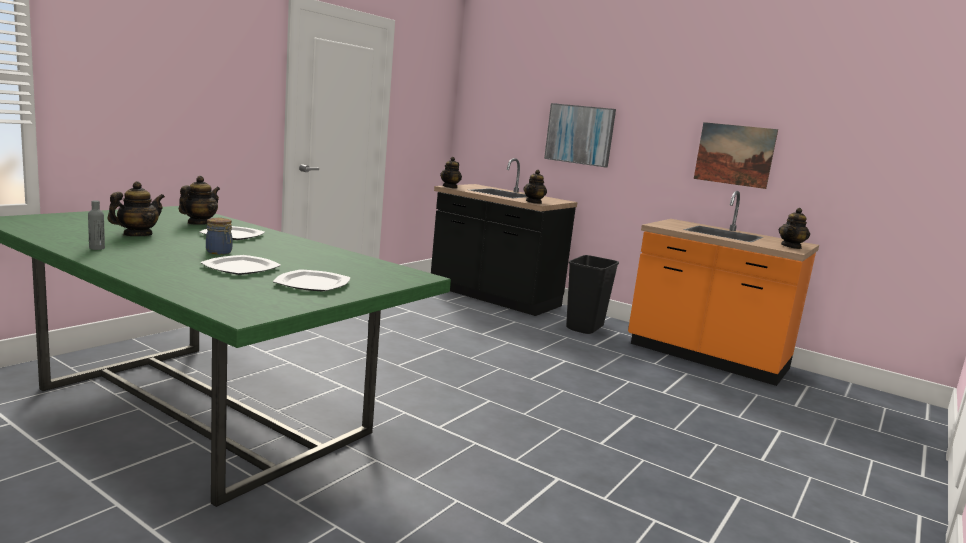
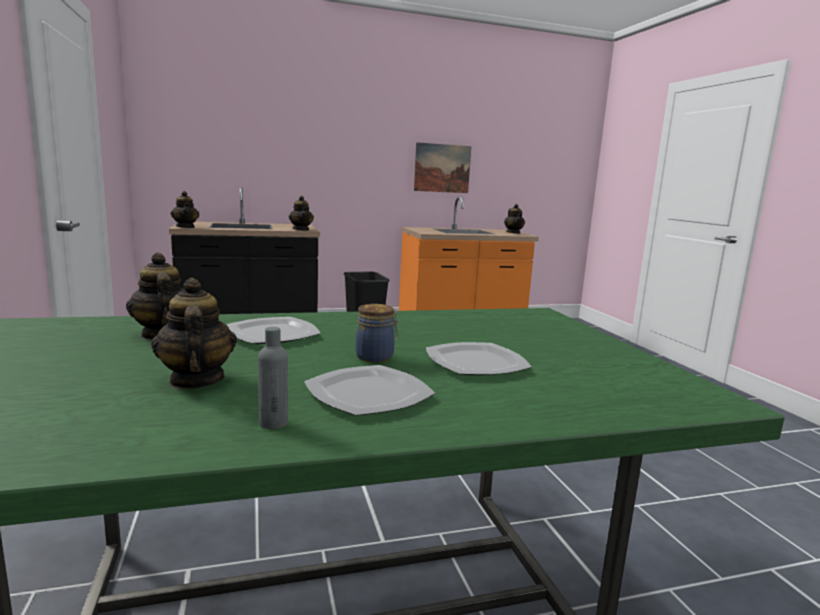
camera: 50 degrees left, 0 degrees up
(313, 283) = (567, 349): plate -> plate (369, 393)
(579, 134) = (301, 158): picture -> none

